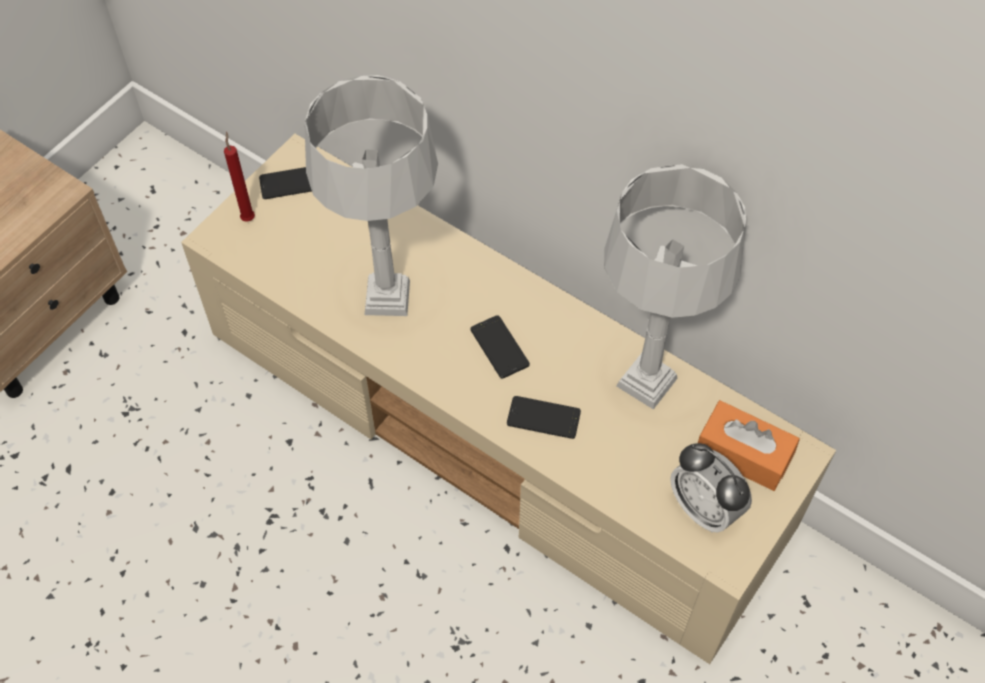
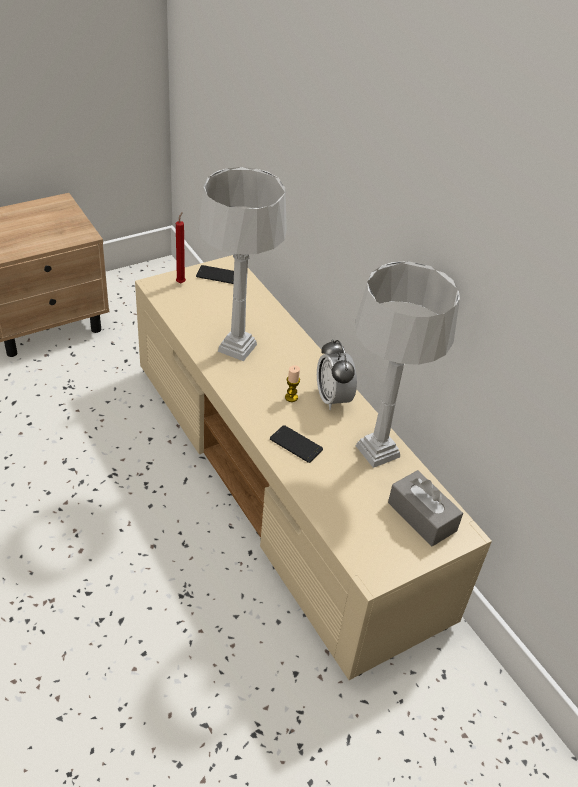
camera: 20 degrees right, 15 degrees down
(499, 347) = (291, 397): phone -> candle
(704, 508) = (375, 536): alarm clock -> alarm clock (333, 398)
(743, 454) = (422, 516): orange tissue box -> grey tissue box

